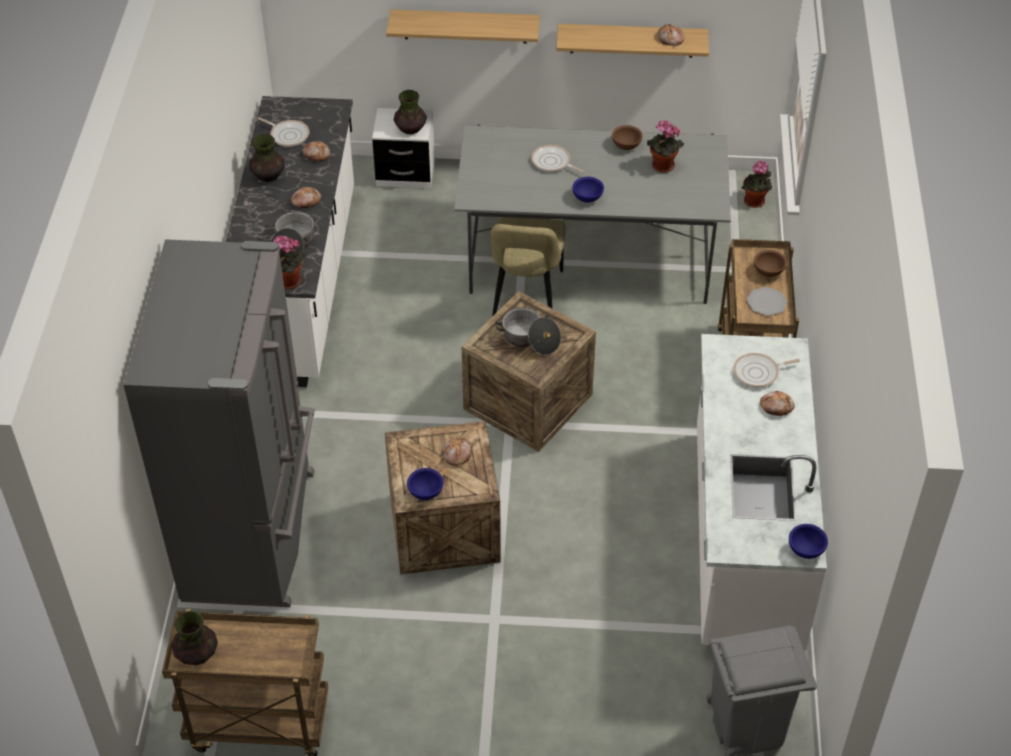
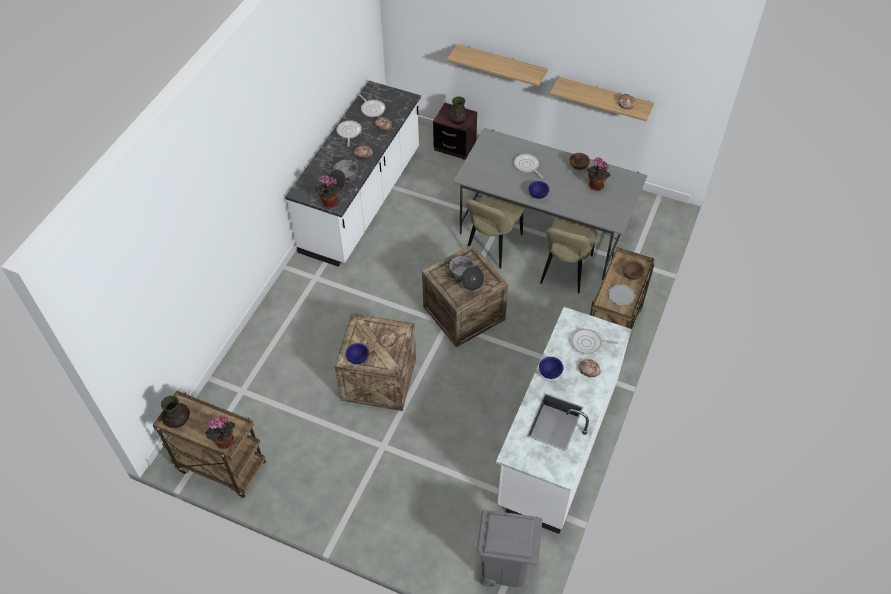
camera: 20 degrees right, 5 degrees up
(253, 534) = (269, 349): grey fridge -> none
(268, 176) = (348, 132): vase -> frying pan
(405, 173) = (455, 146): white nightstand -> brown nightstand
(647, 306) = (565, 272): none -> beige chair
(755, 202) = (665, 221): potted plant -> potted plant (224, 442)
(806, 550) = (562, 473): blue bowl -> blue bowl (550, 373)

